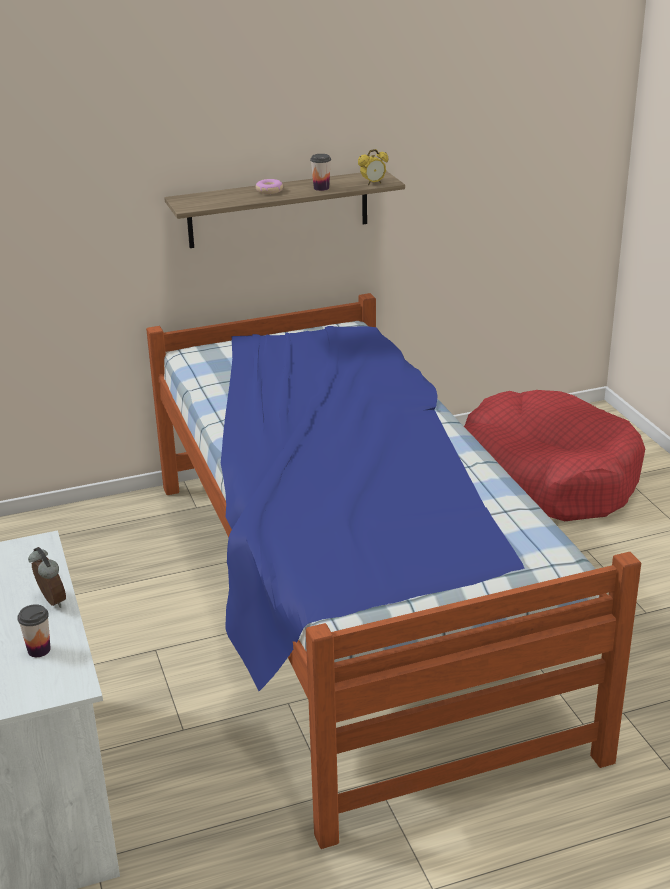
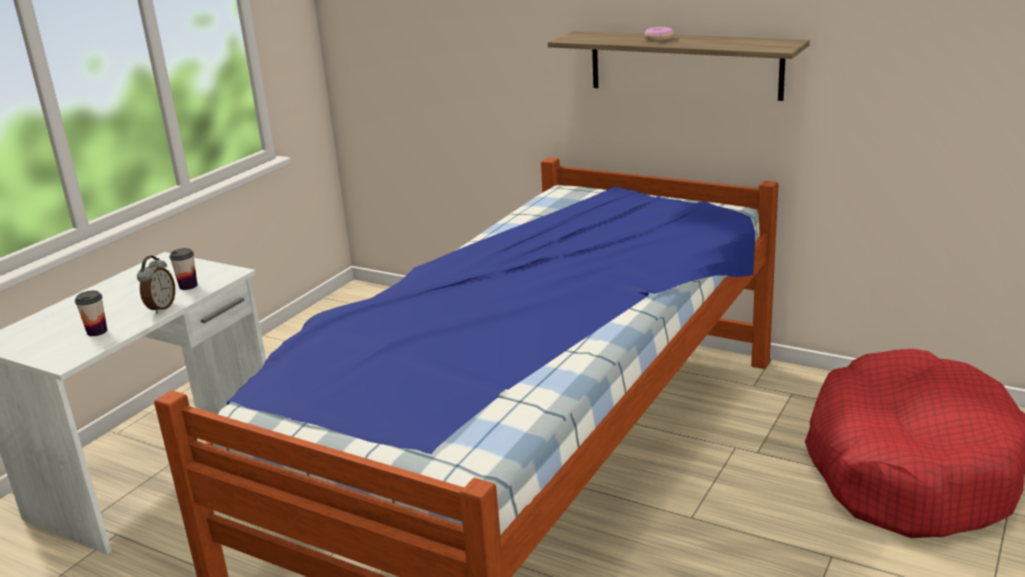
camera: 50 degrees right, 5 degrees down
(321, 188) = (706, 43): cup -> cup (188, 286)
(373, 183) = (762, 47): alarm clock -> none

